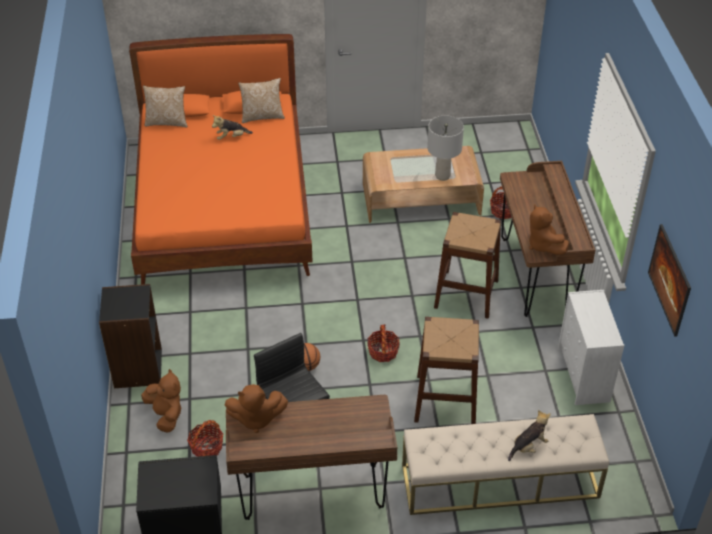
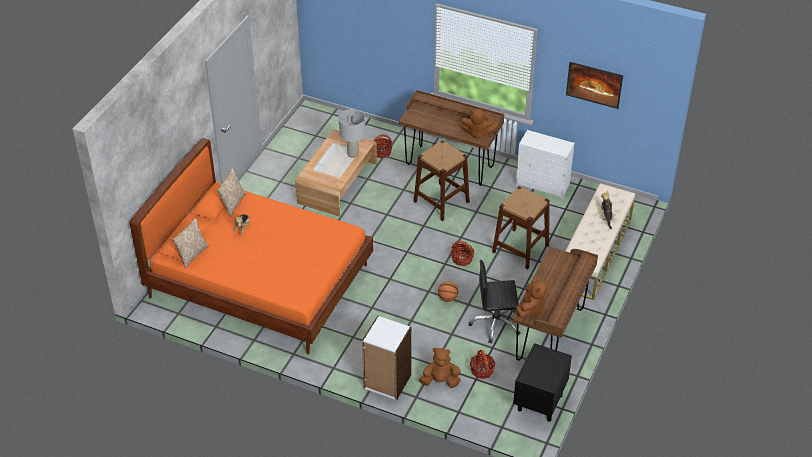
camera: 60 degrees left, 0 degrees up
(137, 368) = (387, 382): black bookcase -> white bookcase

